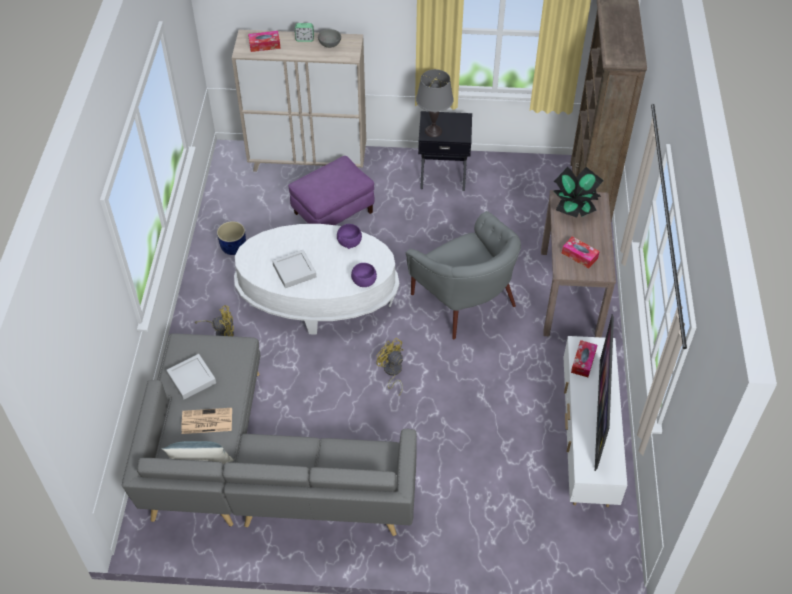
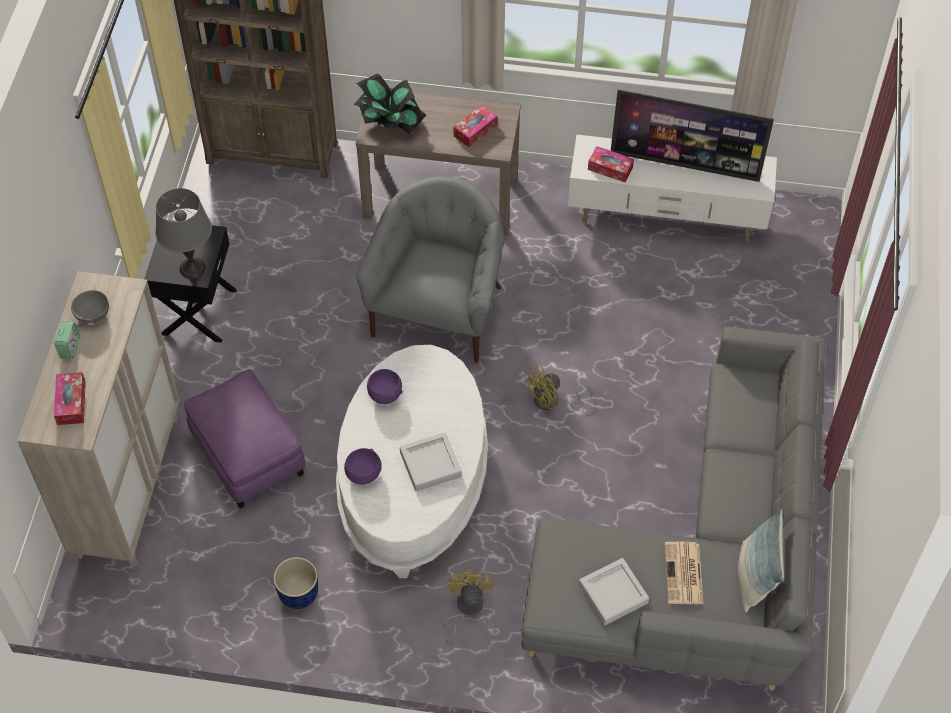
camera: 85 degrees left, 5 degrees up
(363, 282) = (459, 382): purple bowl -> purple bowl (363, 475)
(464, 299) = (438, 311): grey armchair -> grey armchair turned 45 degrees counterclockwise

